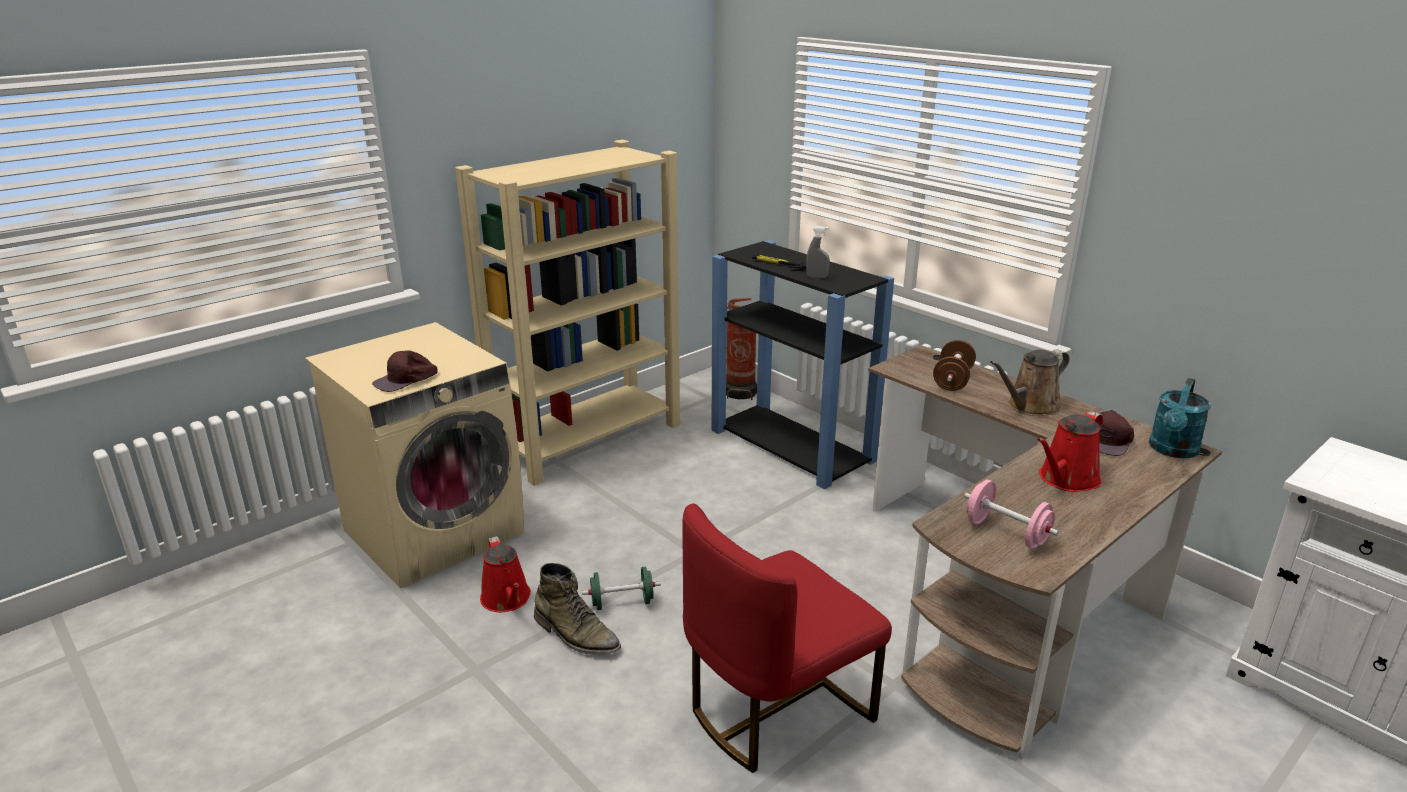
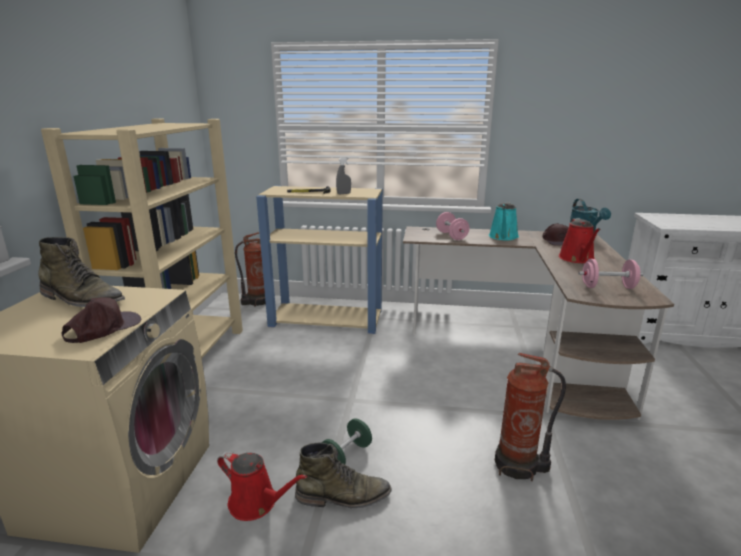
camera: 40 degrees left, 5 degrees down
(406, 380) = (103, 328): brown cap -> brown cap turned 150 degrees counterclockwise
(428, 346) = (82, 299): none -> green boot
(775, 709) = (518, 466): red chair -> fire extinguisher
(792, 446) = (327, 318): black bookcase -> beige bookcase
(952, 380) = (451, 236): brown dumbbell -> pink dumbbell
(1029, 407) = (503, 237): brown watering can -> turquoise watering can

